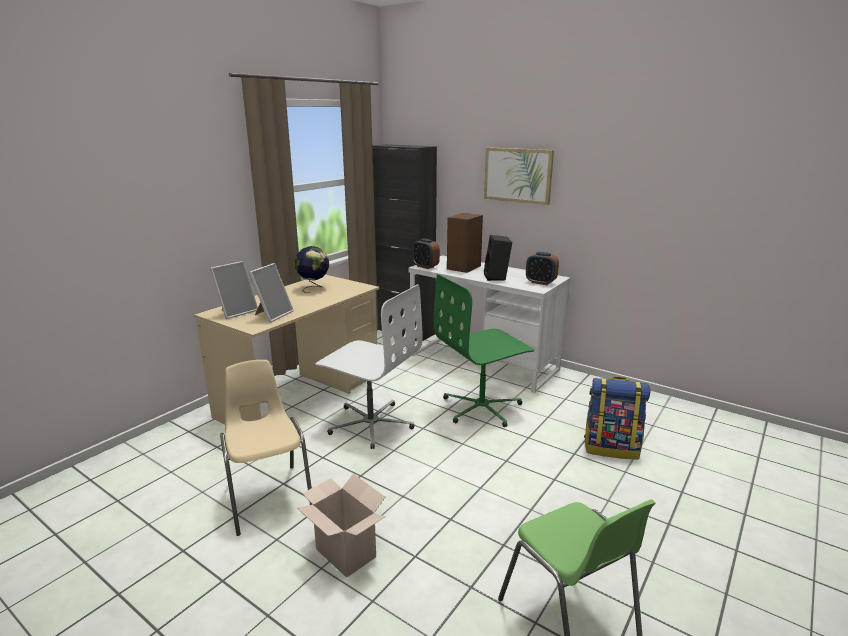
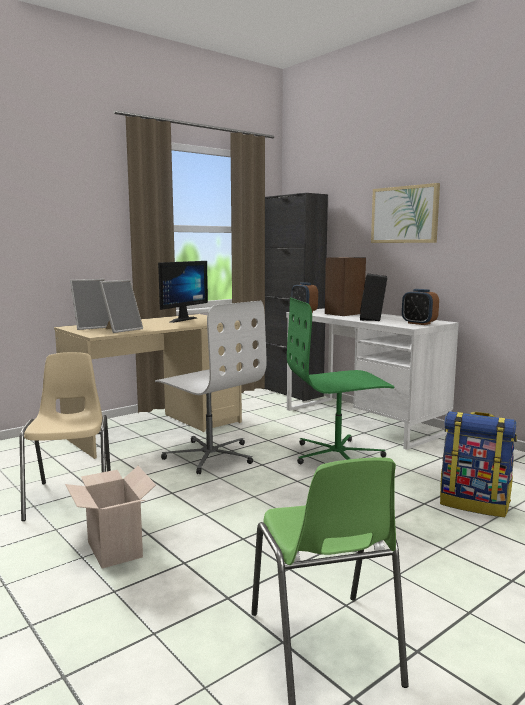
camera: 15 degrees right, 10 degrees down
(314, 288) = (179, 319): globe -> monitor

